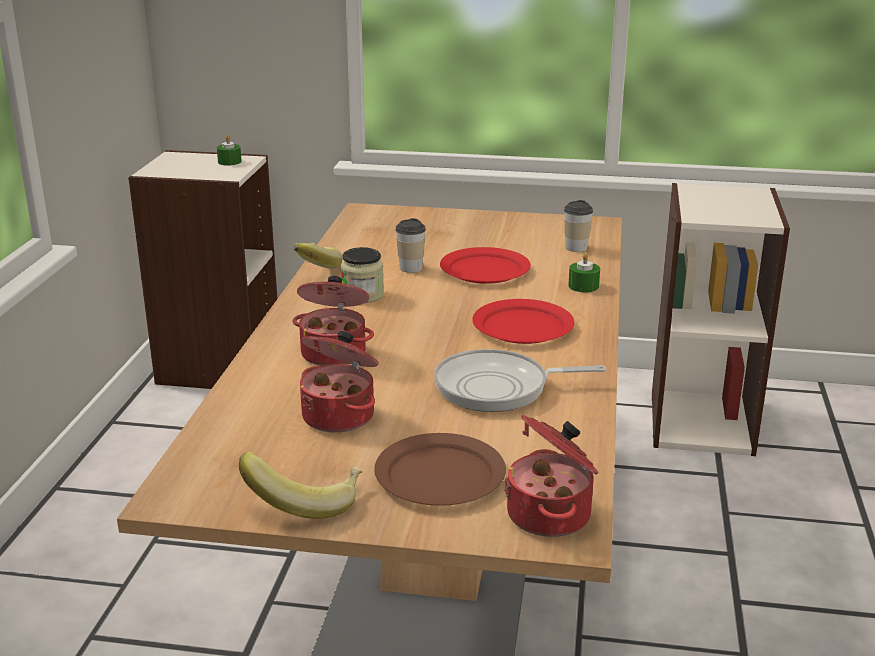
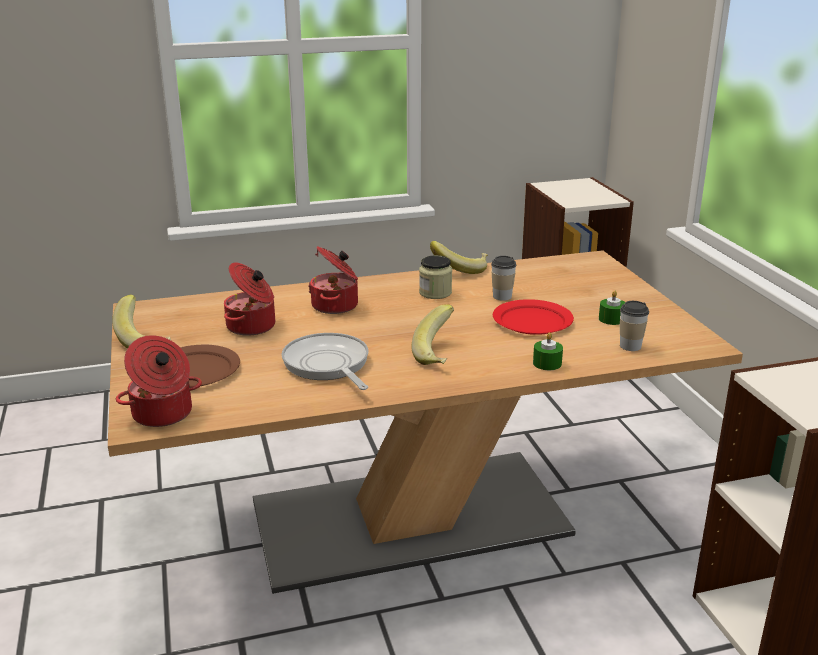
camera: 65 degrees right, 0 degrees up
(229, 162) = (599, 196): green candle -> green candle (611, 319)
(523, 326) = (439, 355): red plate -> banana

